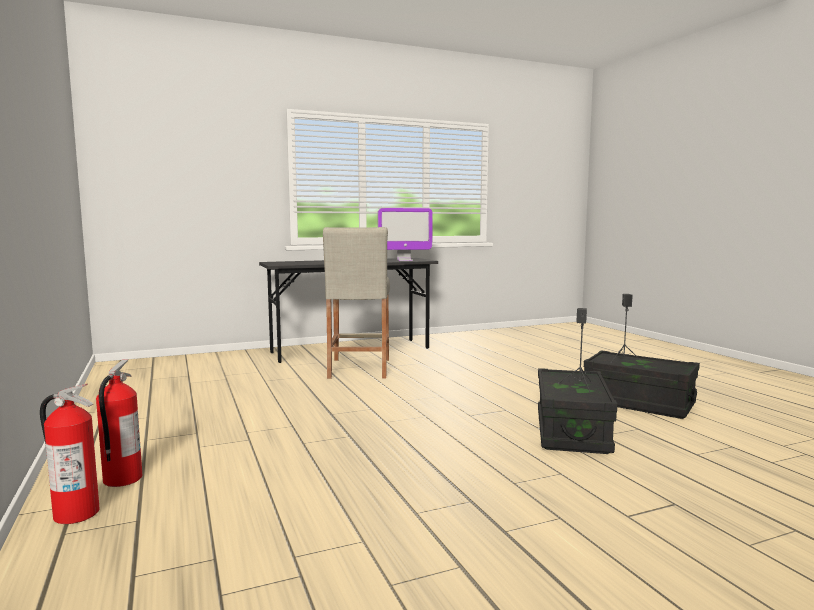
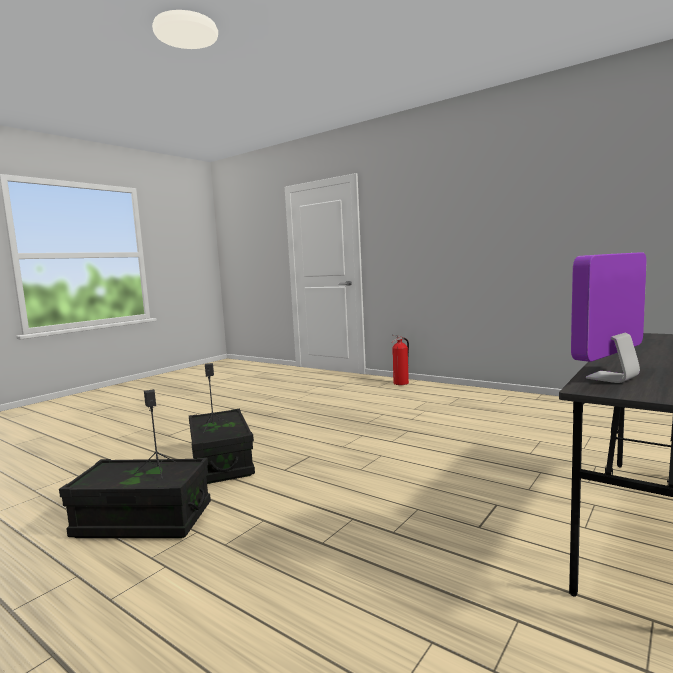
camera: 150 degrees right, 0 degrees up
(121, 479) = (417, 389): fire extinguisher -> none
(359, 368) = (518, 485): beige stool -> none

